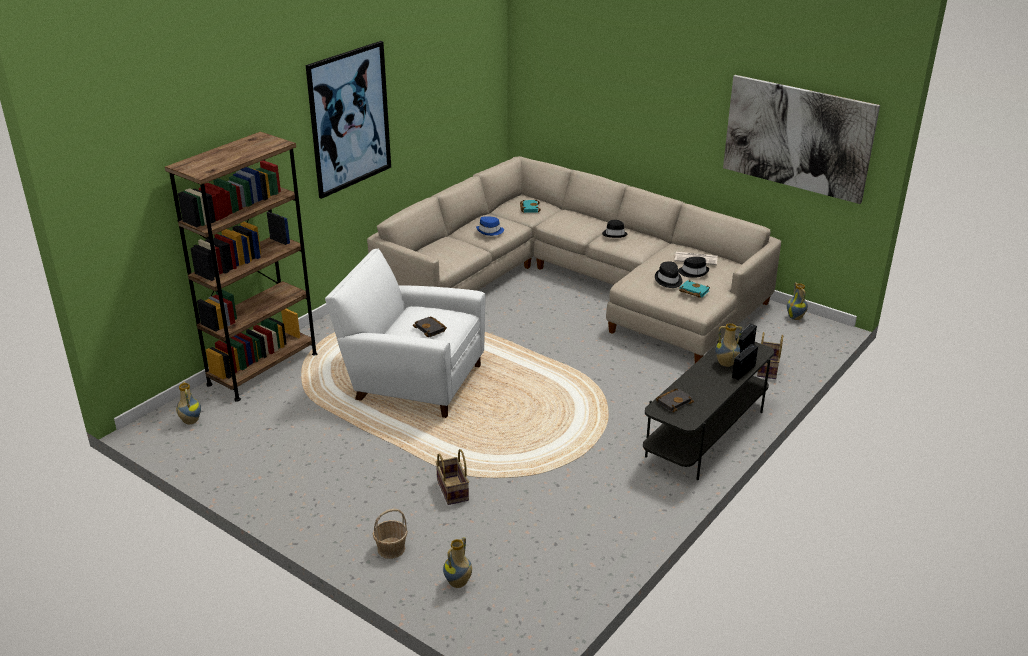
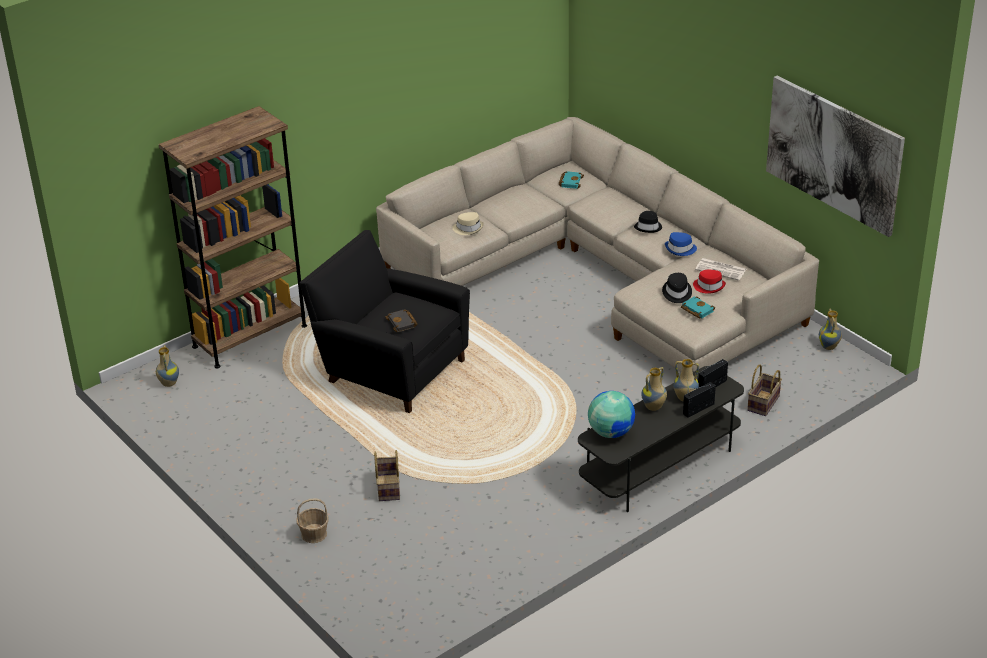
camera: 15 degrees right, 5 degrees up
(349, 119) = (362, 86): picture -> none
(412, 381) = (390, 369): white armchair -> black armchair
(455, 250) = (468, 228): none -> beige hat
(458, 583) = (362, 574): vase -> vase (654, 407)
(490, 231) = (514, 208): blue hat -> blue hat (680, 249)
(674, 402) = (611, 432): black book -> globe
(693, 272) = (709, 286): black hat -> red hat

